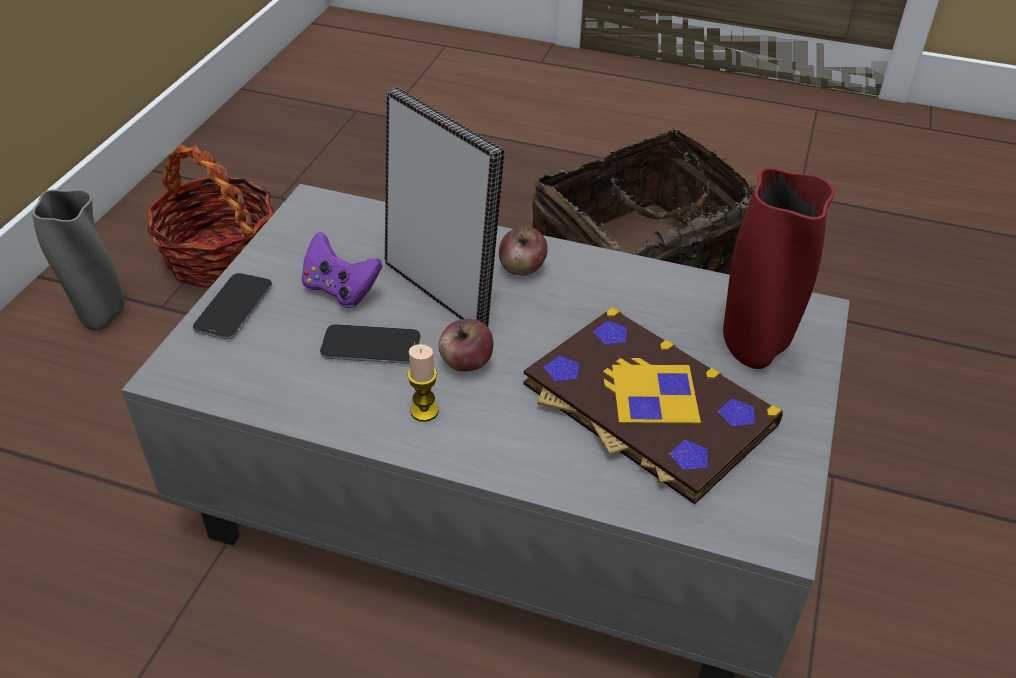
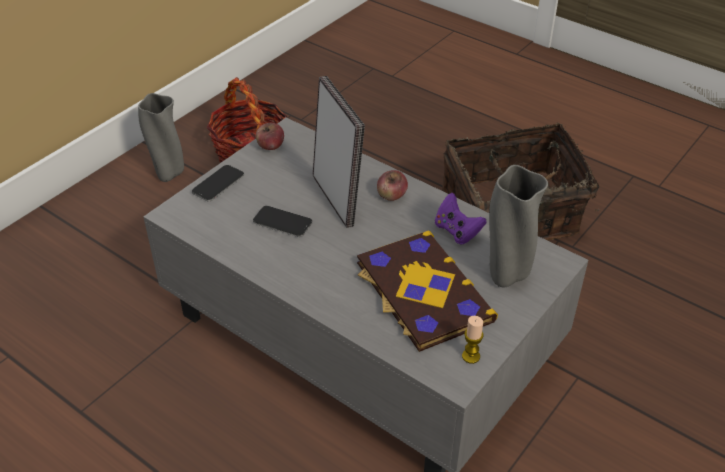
camera: 20 degrees right, 0 degrees up
(340, 290) = (280, 187): purple game controller -> purple game controller (457, 231)
(424, 411) = (295, 265): candle -> candle (471, 356)
(466, 363) = (331, 244): apple -> apple (270, 146)
(754, 350) = (506, 275): red vase -> grey vase

